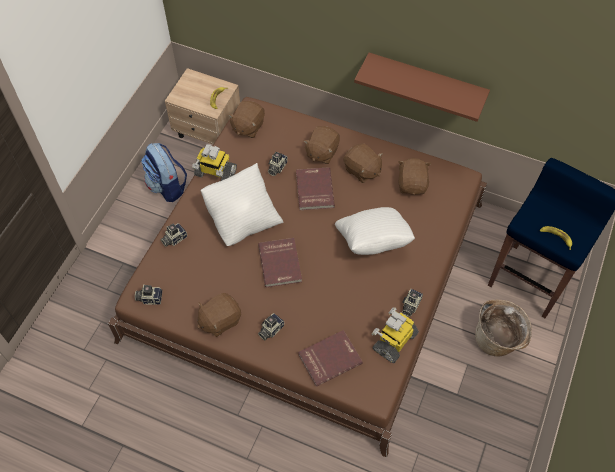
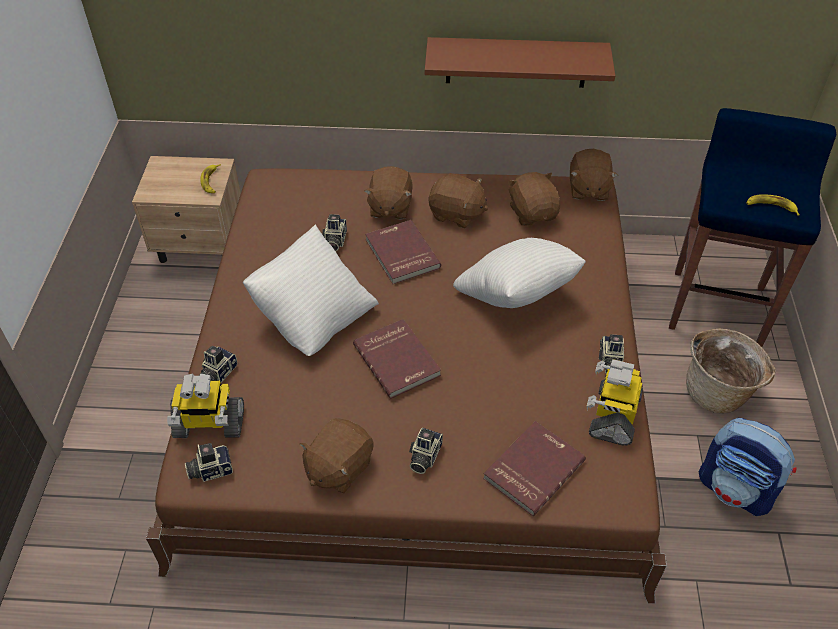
camera: 20 degrees left, 10 degrees down
(167, 186) = (166, 329): backpack -> backpack (736, 489)
(215, 173) = (246, 271): toy robot -> toy robot (209, 424)
(247, 127) = (270, 202): brown plush toy -> brown plush toy (588, 189)

